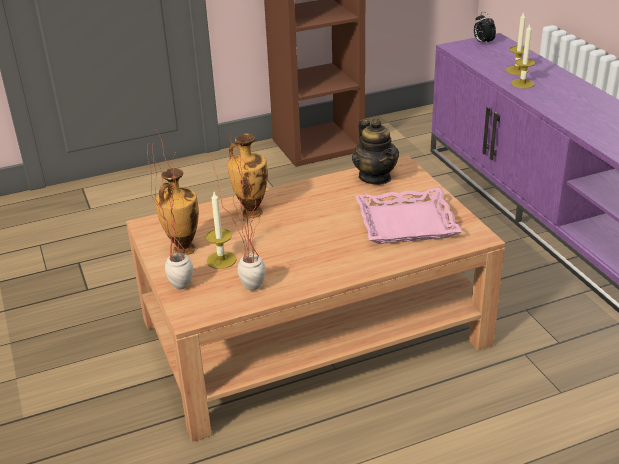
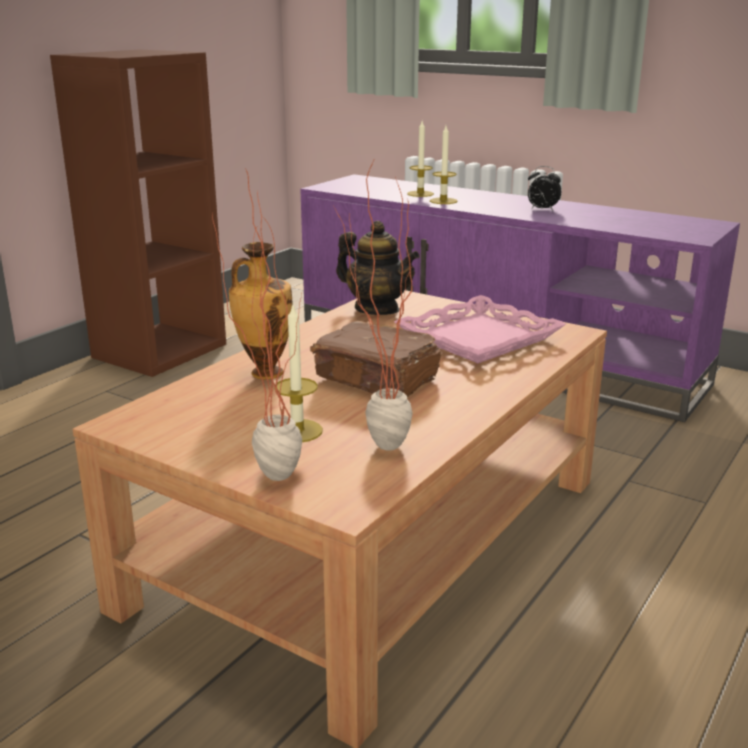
camera: 35 degrees left, 10 degrees down
(183, 249) = (220, 435): vase -> none
(304, 237) = (377, 379): none -> brown book
(483, 42) = (349, 181): alarm clock -> alarm clock (541, 210)

